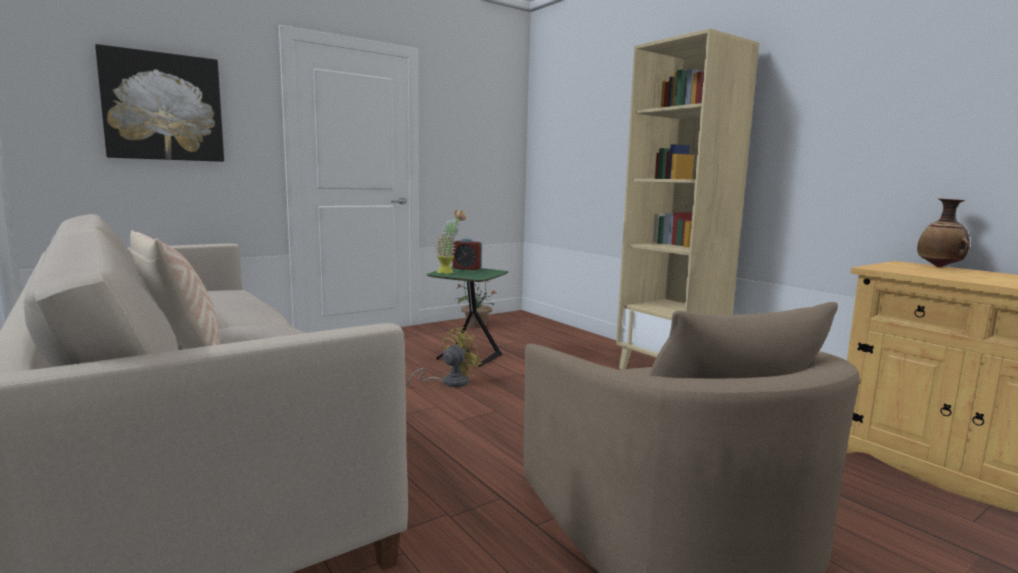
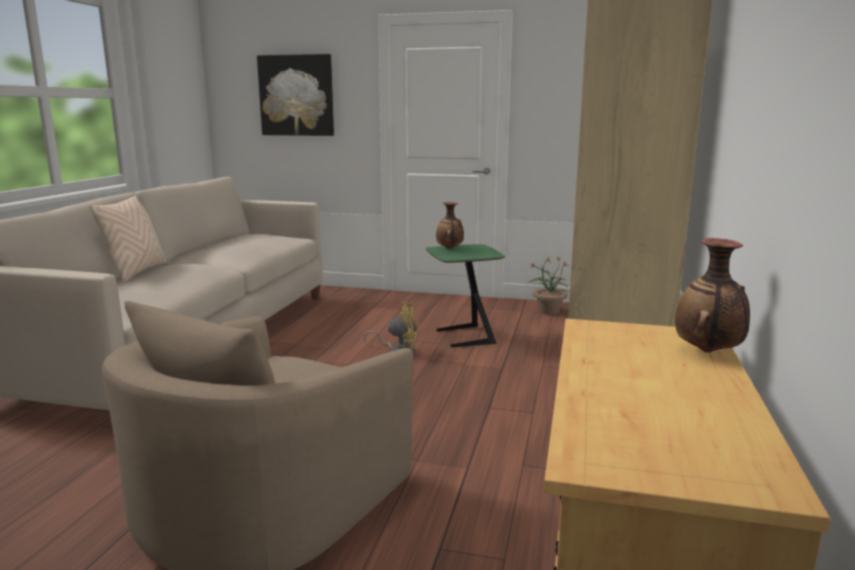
camera: 50 degrees right, 5 degrees up
(449, 272) = (450, 248): potted plant -> vase
(467, 268) = (478, 247): alarm clock -> none

